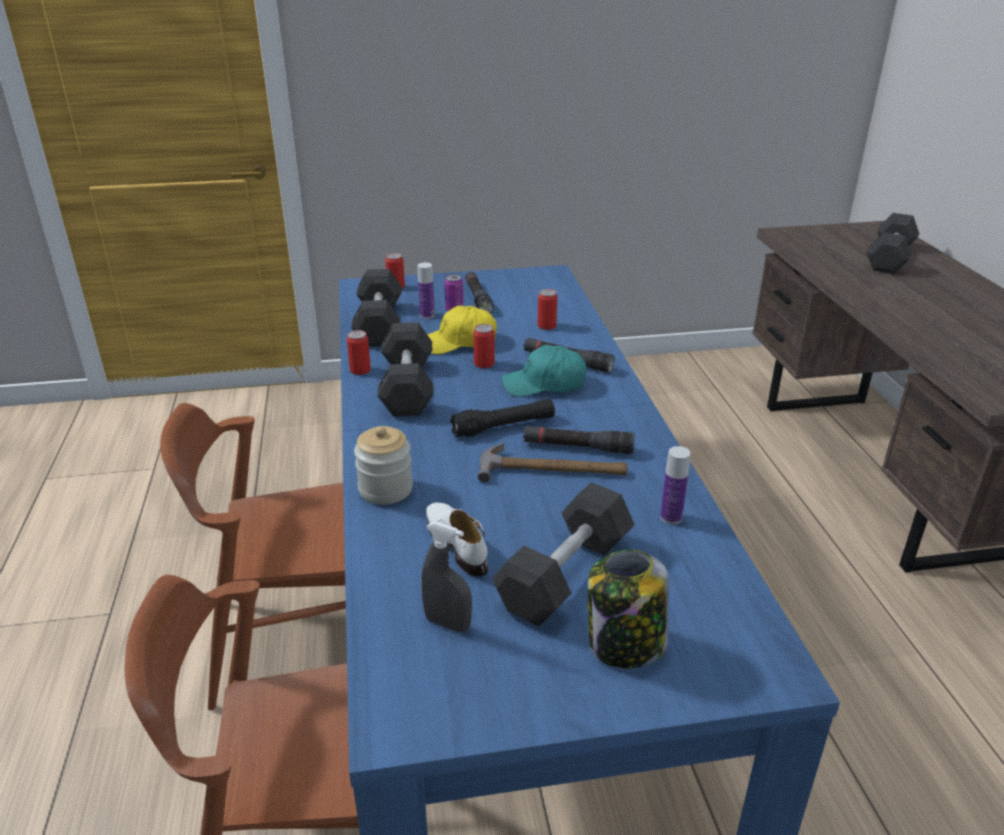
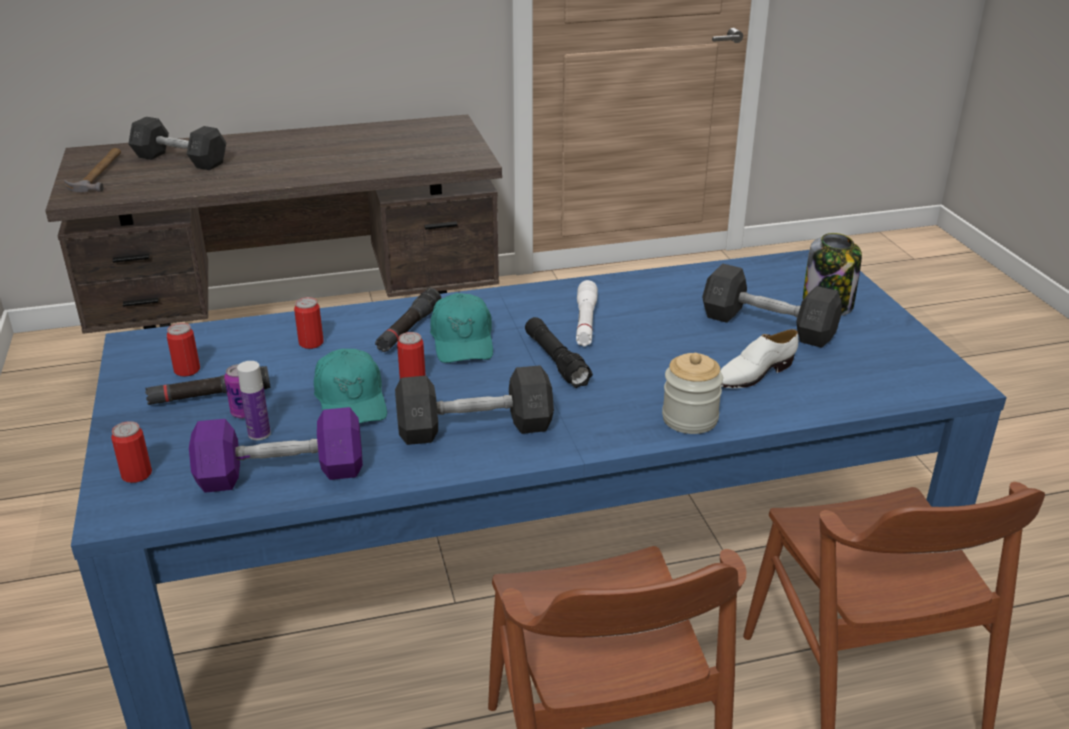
camera: 95 degrees left, 0 degrees up
(360, 370) = (430, 471): can -> can (187, 370)
(379, 324) = (281, 474): grey dumbbell -> purple dumbbell
(447, 623) = (850, 371): grey spray bottle -> none
(459, 342) = (351, 401): yellow cap -> turquoise cap
(553, 470) = (626, 333): hammer -> hammer (99, 173)
(578, 447) = (585, 322): black flashlight -> white flashlight
(671, 517) = (677, 285): bottle -> none

